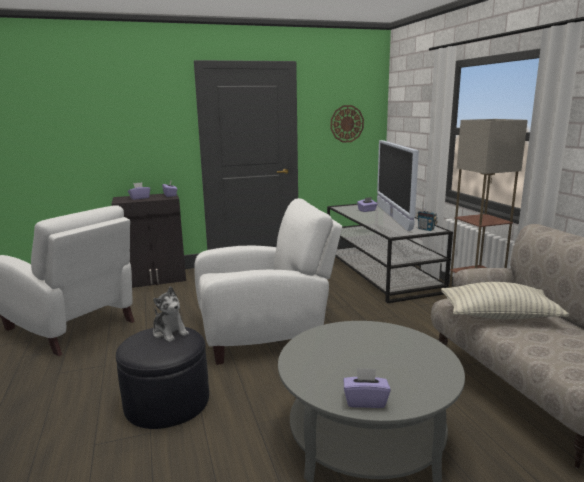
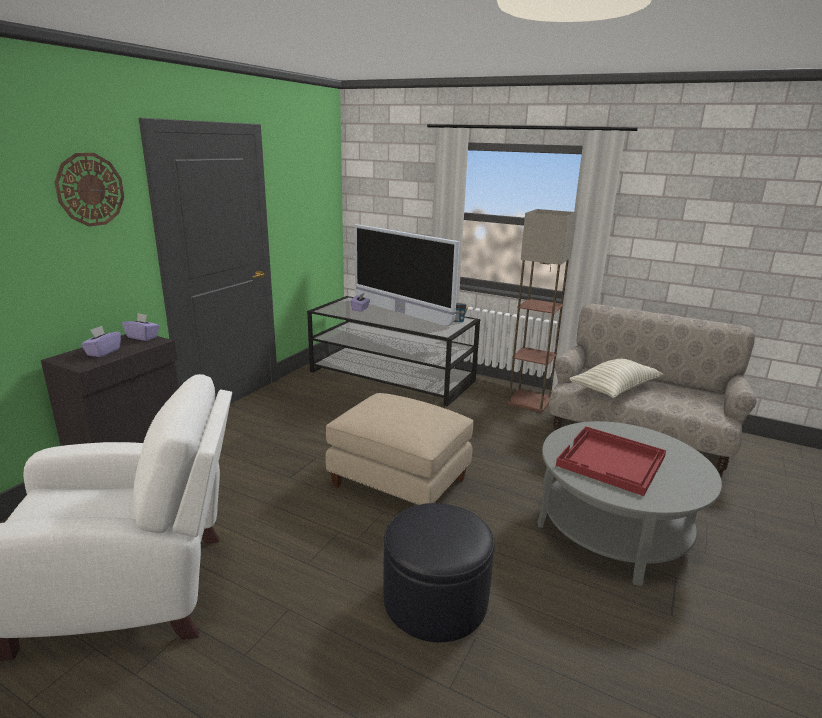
camera: 45 degrees left, 5 degrees up
(170, 332) = (428, 517): plush toy -> none
(266, 334) = (400, 482): white armchair -> beige ottoman
(347, 124) = (311, 205): wall clock -> wall clock (90, 189)
(350, 355) = (611, 462): none -> red tray
(365, 401) = (685, 491): purple tissue box -> none

